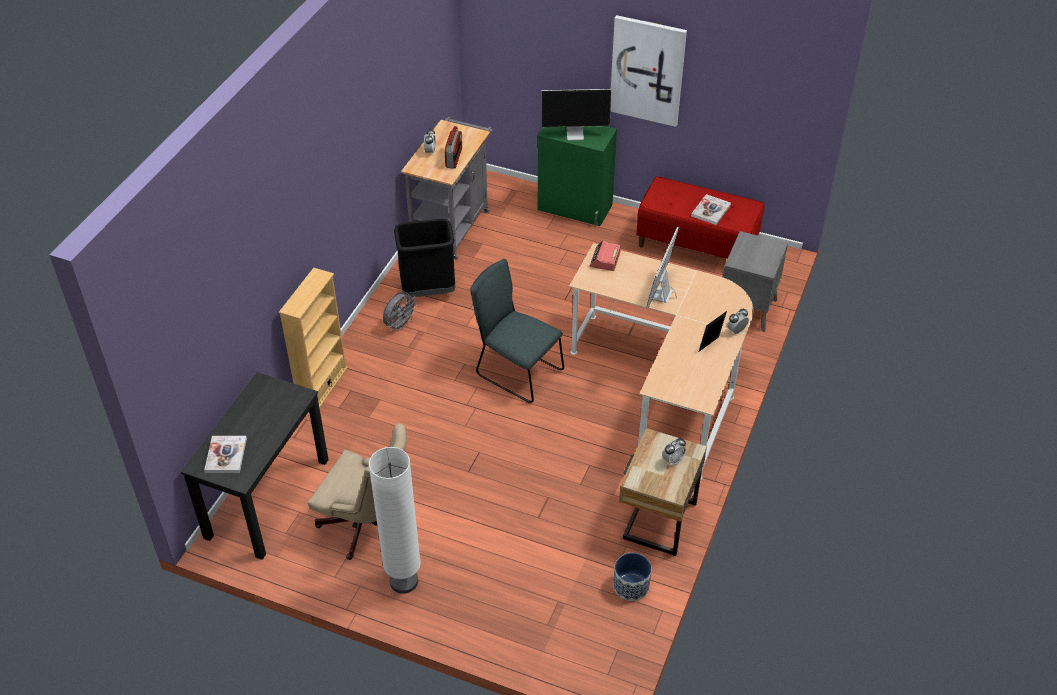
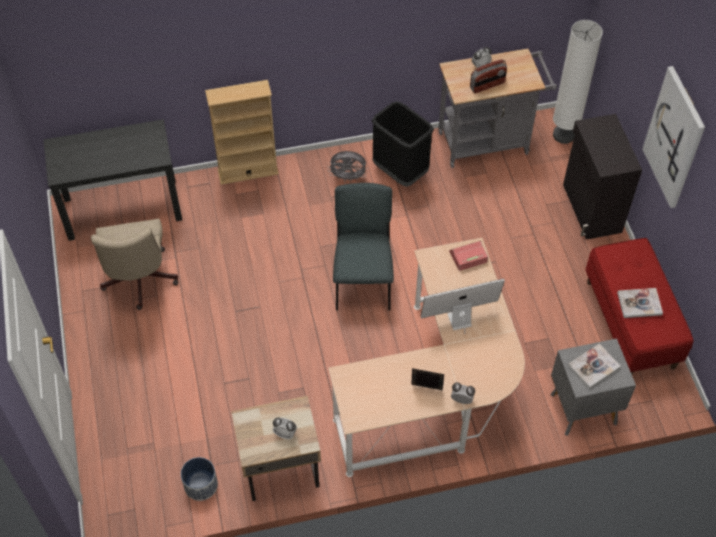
camera: 55 degrees right, 10 degrees up
(226, 455) = (74, 153): book -> book (593, 367)
(404, 581) = (105, 334): white floor lamp -> white floor lamp (563, 135)
(575, 134) = (603, 145): monitor -> none
(575, 208) = (591, 209): green cabinet -> black cabinet

